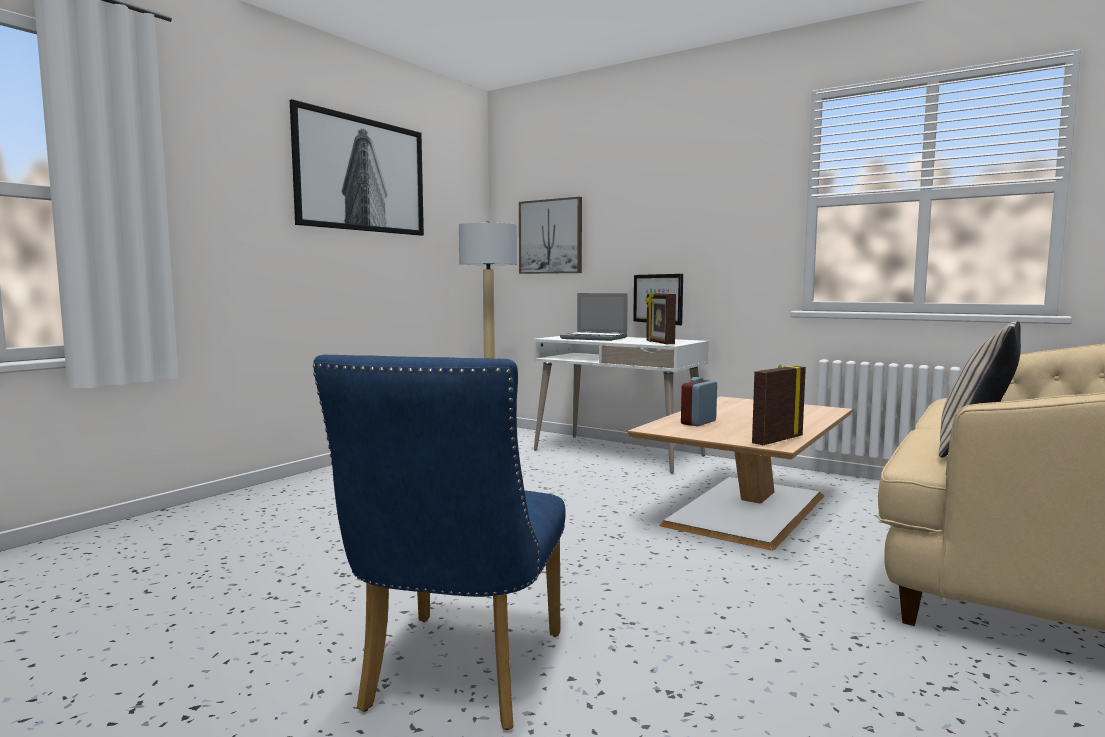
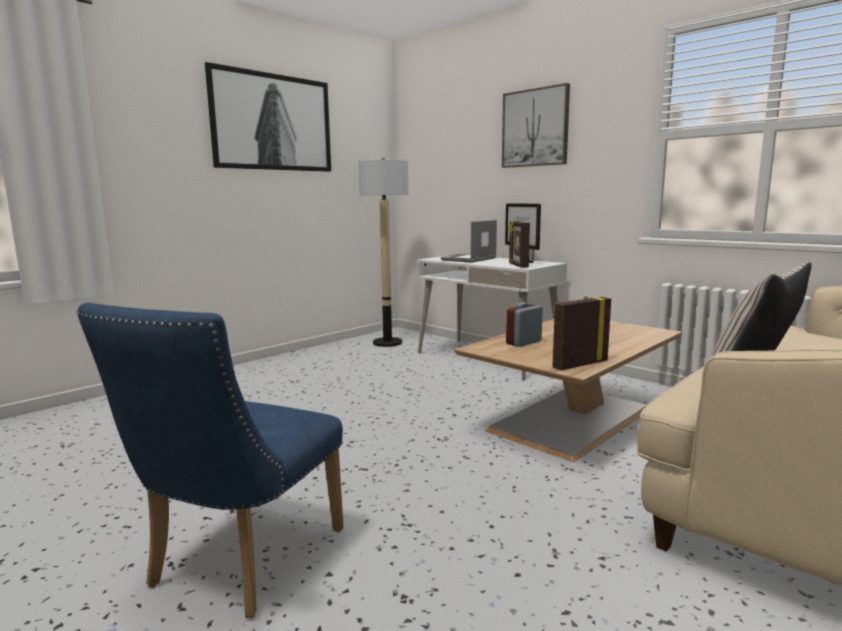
camera: 10 degrees right, 5 degrees up
(551, 236) = (441, 169): picture -> picture (535, 128)
(595, 338) = (469, 259): laptop -> laptop turned 90 degrees clockwise

